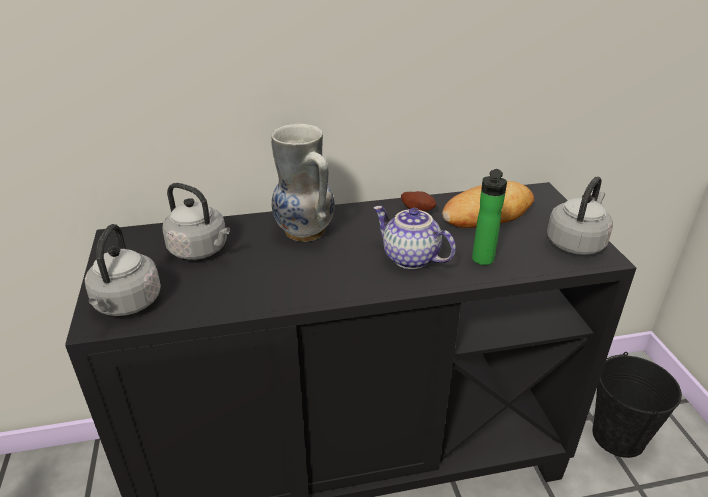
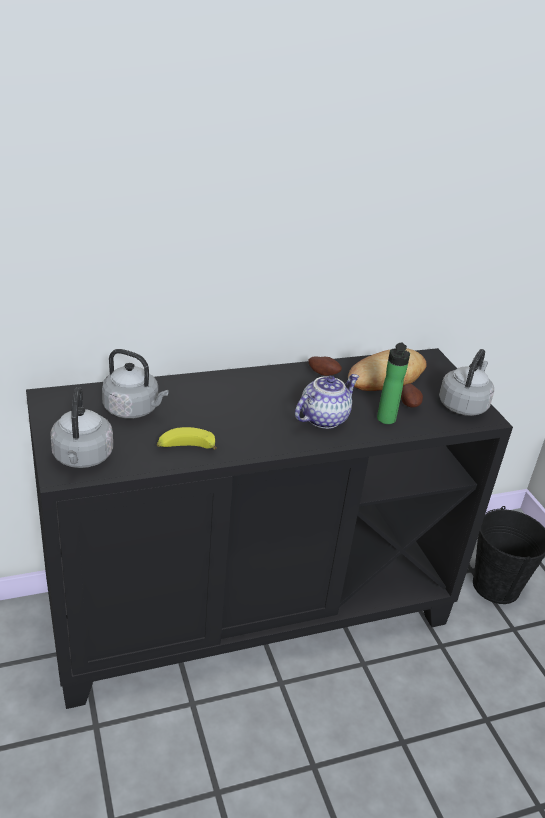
camera: 10 degrees left, 0 degrees up
(245, 292) = (185, 448): none -> banana
(303, 232) = (224, 393): vase -> none
(409, 258) = (323, 418): teapot -> teapot turned 105 degrees clockwise
(512, 242) = (410, 404): none -> potato

